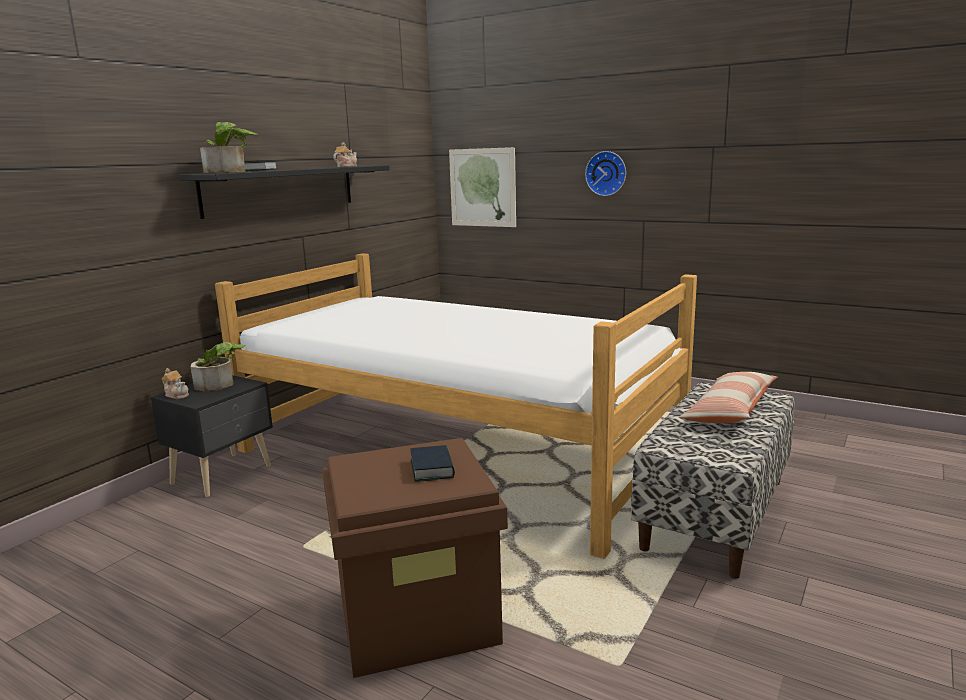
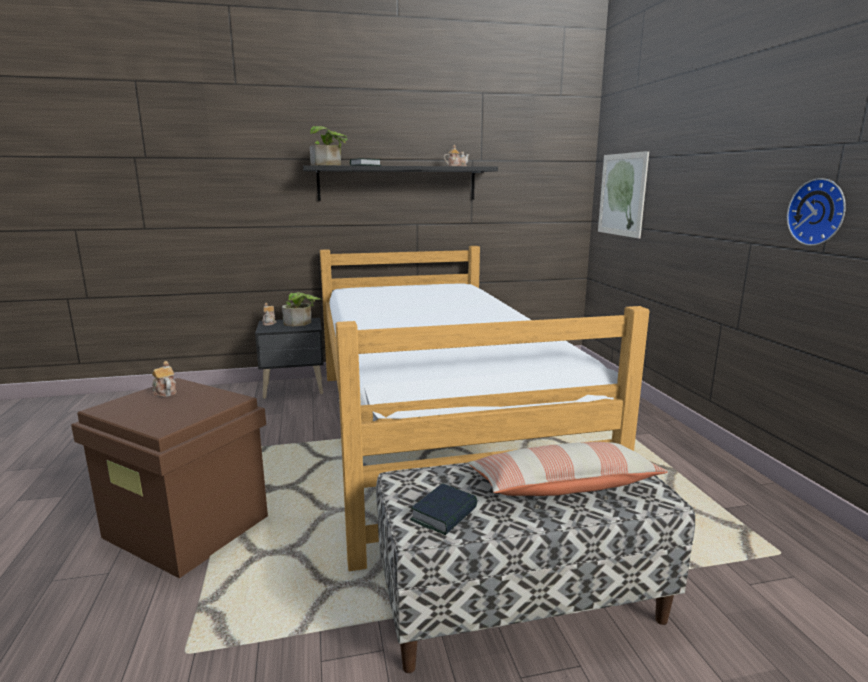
camera: 45 degrees right, 0 degrees up
(366, 468) = (164, 392): none -> teapot
(432, 469) = (181, 408): book -> book (444, 514)
(606, 173) = (720, 181): wall clock -> wall clock (819, 212)

